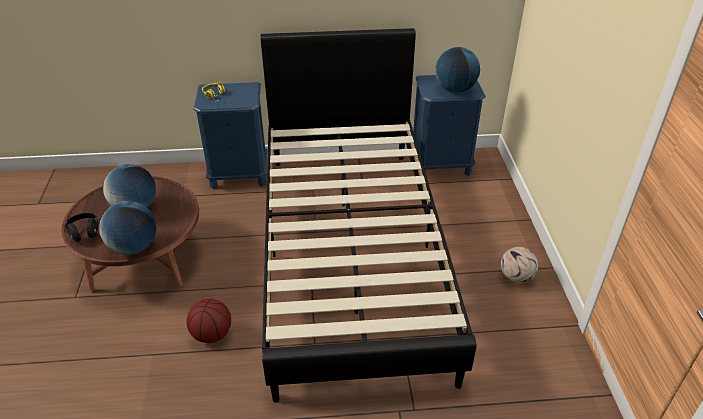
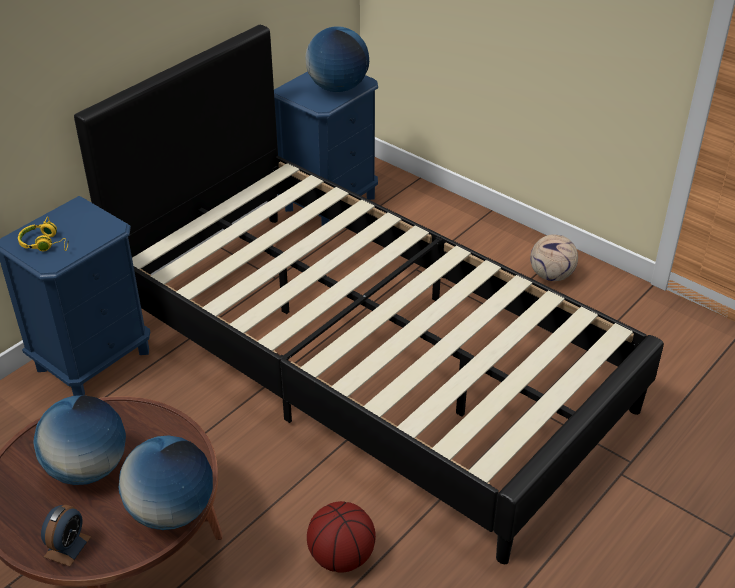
camera: 45 degrees left, 0 degrees up
(85, 233) = (67, 547): black headphones -> alarm clock

